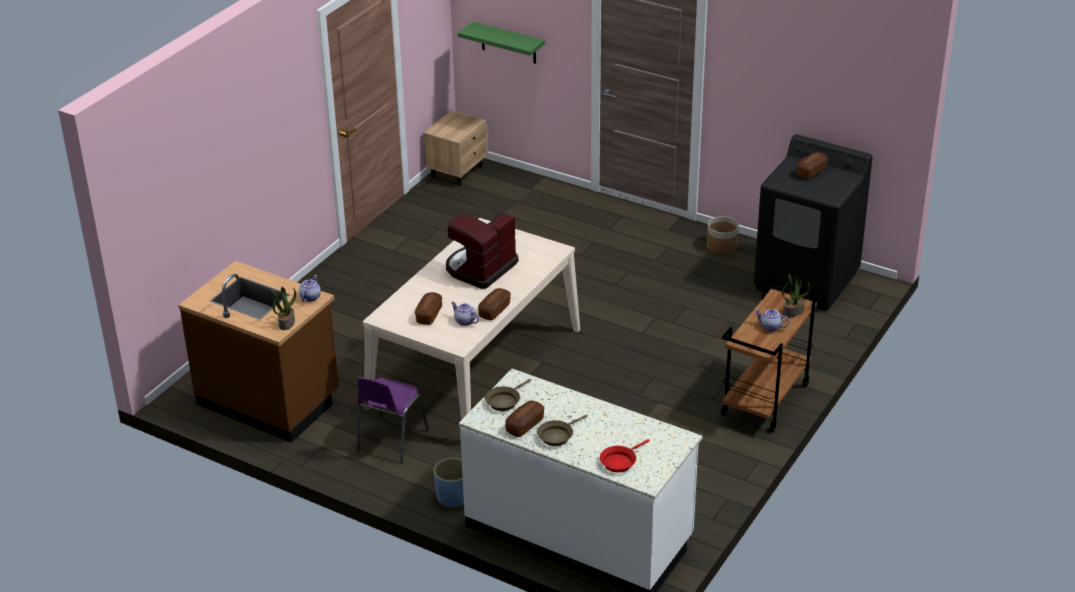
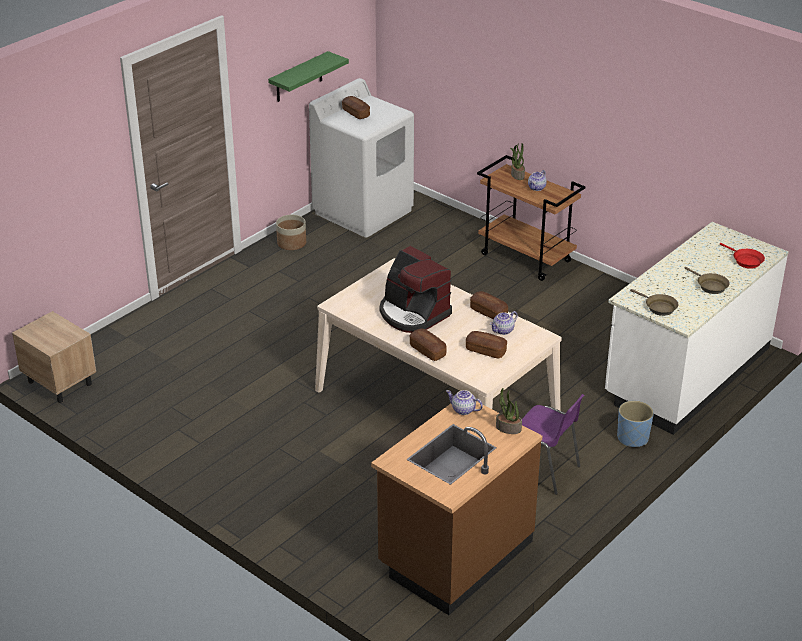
camera: 80 degrees left, 0 degrees up
(508, 43) = (50, 211): green shelf -> green shelf (299, 77)
(525, 425) = (694, 300): bread -> bread (427, 351)
(807, 280) = (363, 211): black washing machine -> white washing machine

